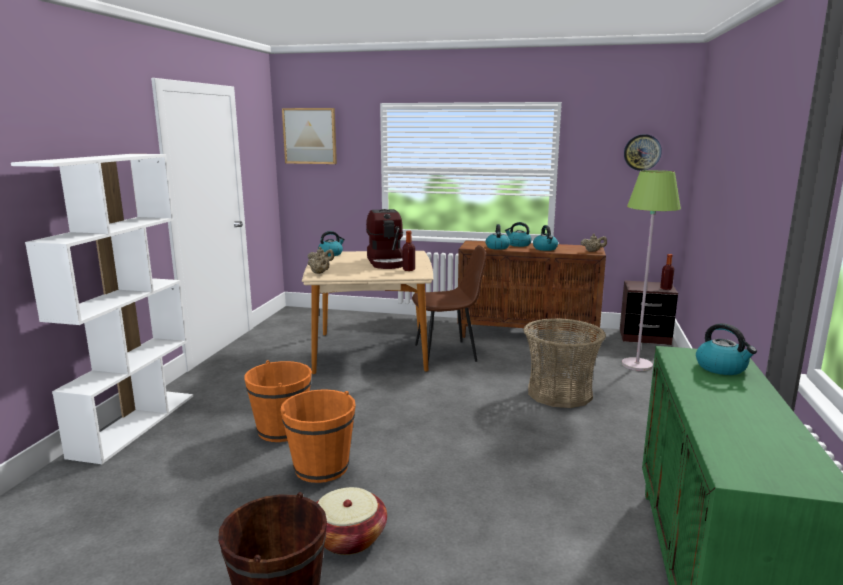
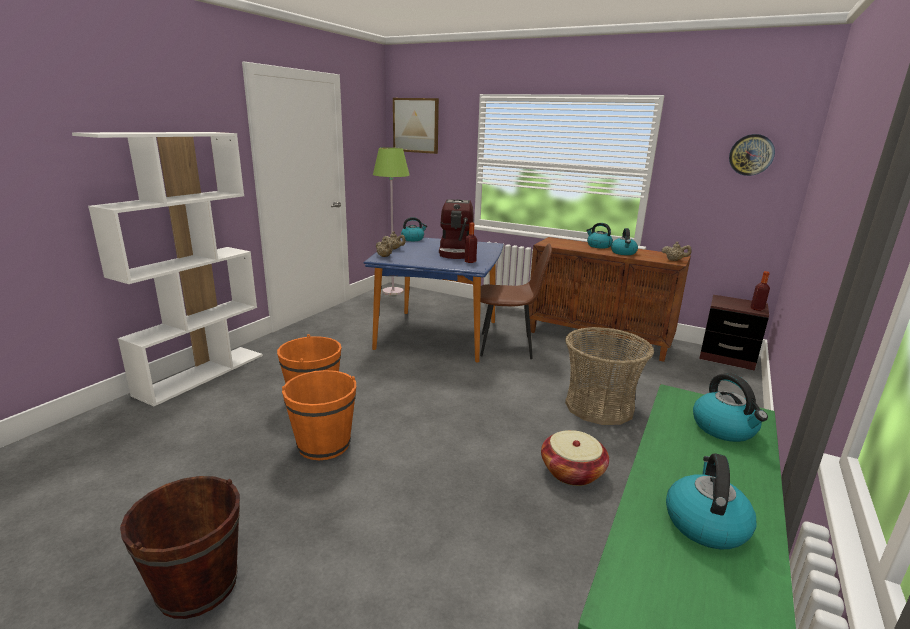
camera: 15 degrees right, 5 degrees up
(348, 537) = (303, 524): basket -> basket (572, 471)
(371, 351) = (438, 335): beige dining table -> blue dining table
(497, 247) = (574, 247): kettle -> kettle (705, 523)
(637, 365) = (702, 388): green floor lamp -> green floor lamp (393, 291)

